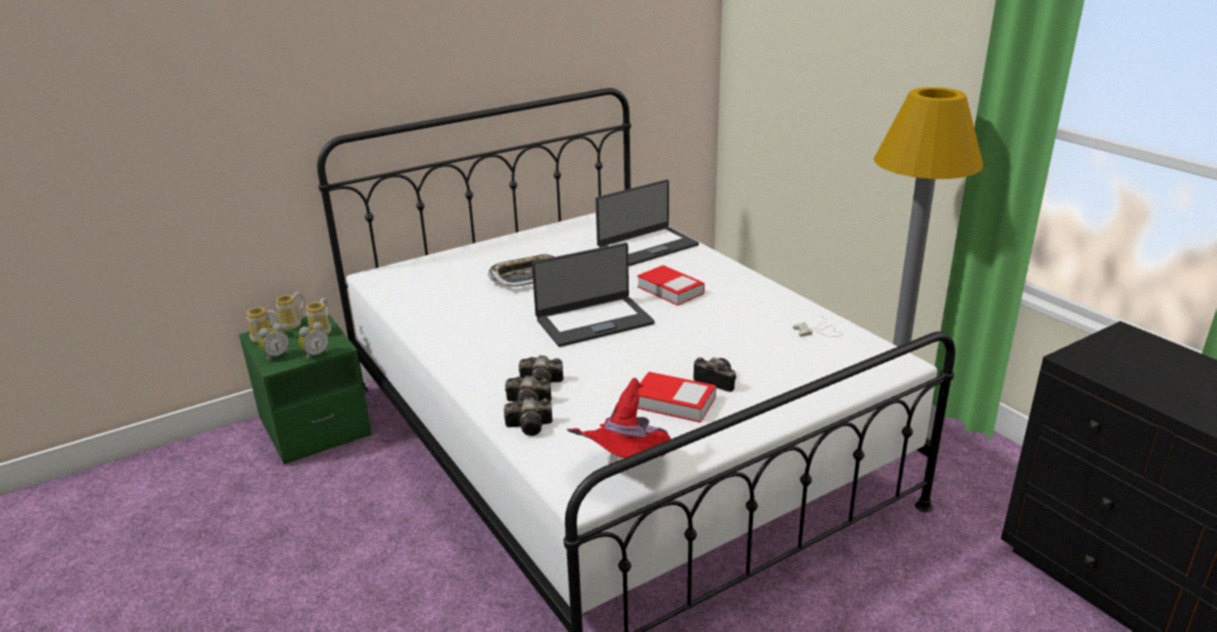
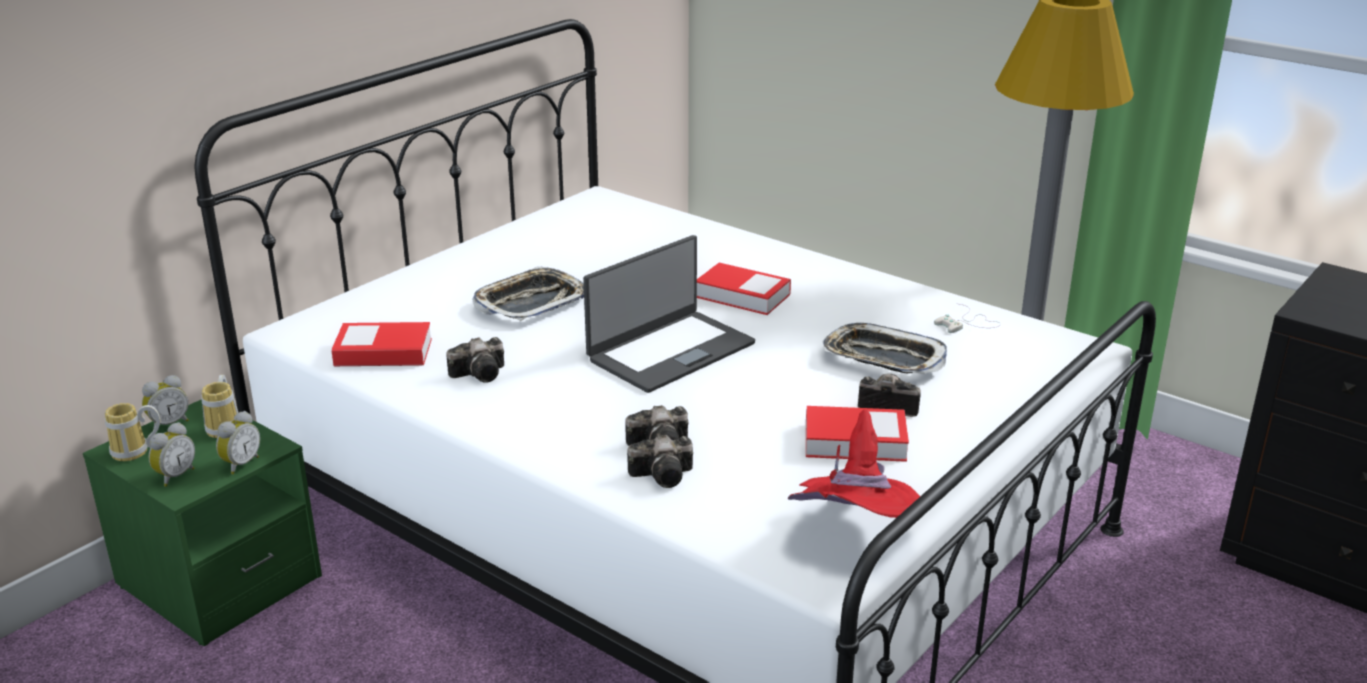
camera: 20 degrees left, 0 degrees up
(294, 324) = (169, 424): mug -> alarm clock
(417, 297) = (383, 353): none -> book
(531, 426) = (691, 505): camera -> camera (482, 373)
(647, 246) = (667, 241): laptop -> none
(738, 347) = (883, 358): none -> tray

